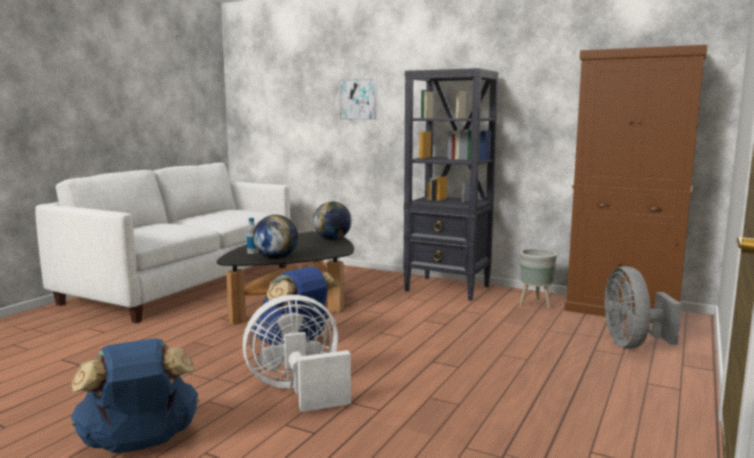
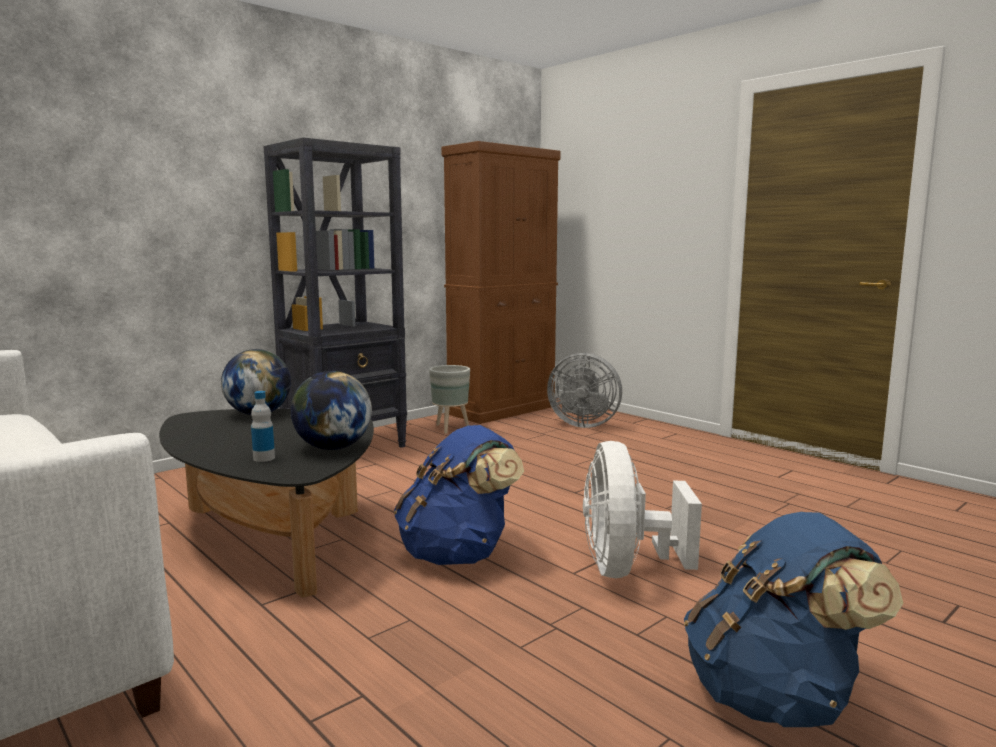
camera: 70 degrees left, 0 degrees up
(359, 99) = (127, 176): picture -> none

